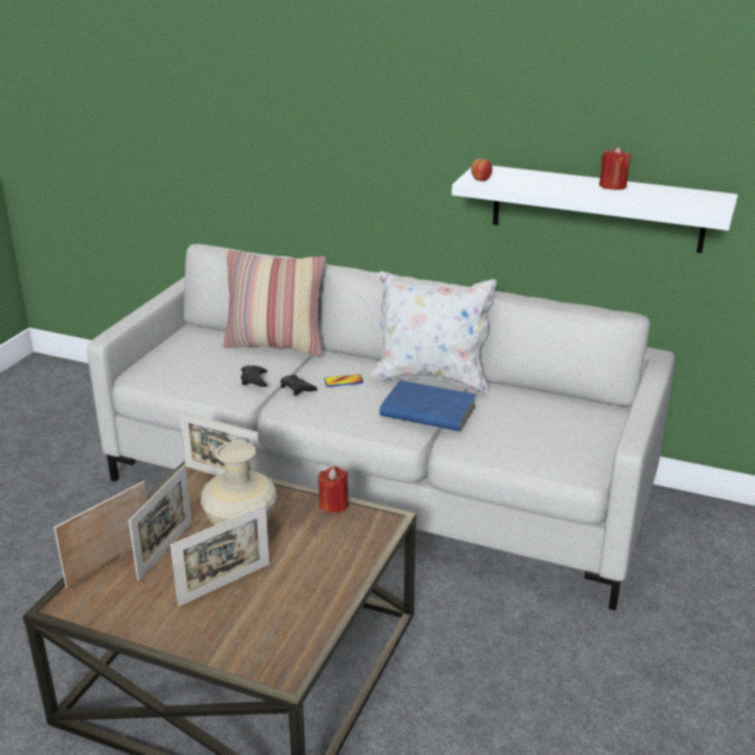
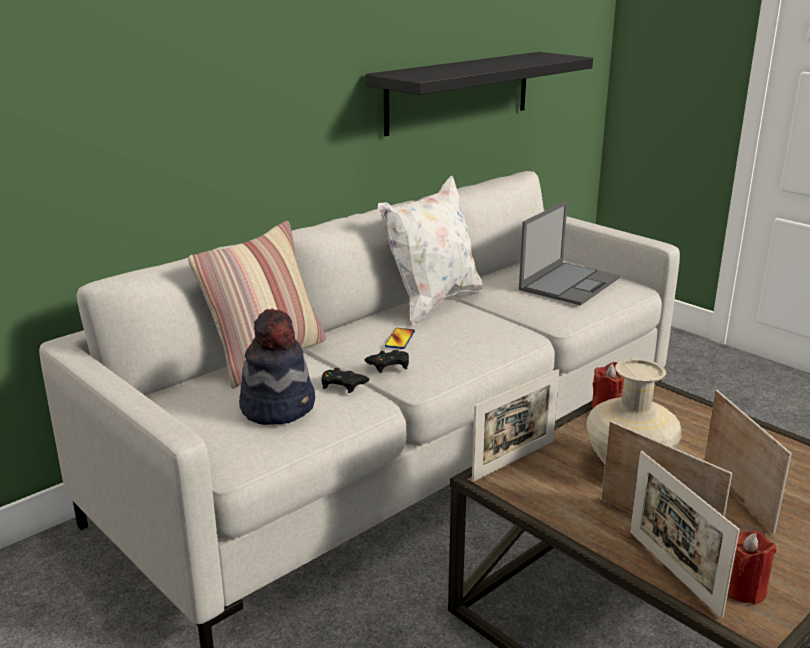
camera: 65 degrees left, 5 degrees down
(207, 367) = (278, 406): none -> hat
(427, 411) = (498, 316): blue book -> none
(481, 180) = (421, 76): apple -> none
(544, 431) = (570, 283): none -> laptop
(597, 208) = (459, 92): white shelf -> black shelf
(612, 186) = (486, 61): red candle -> red candle (742, 589)

